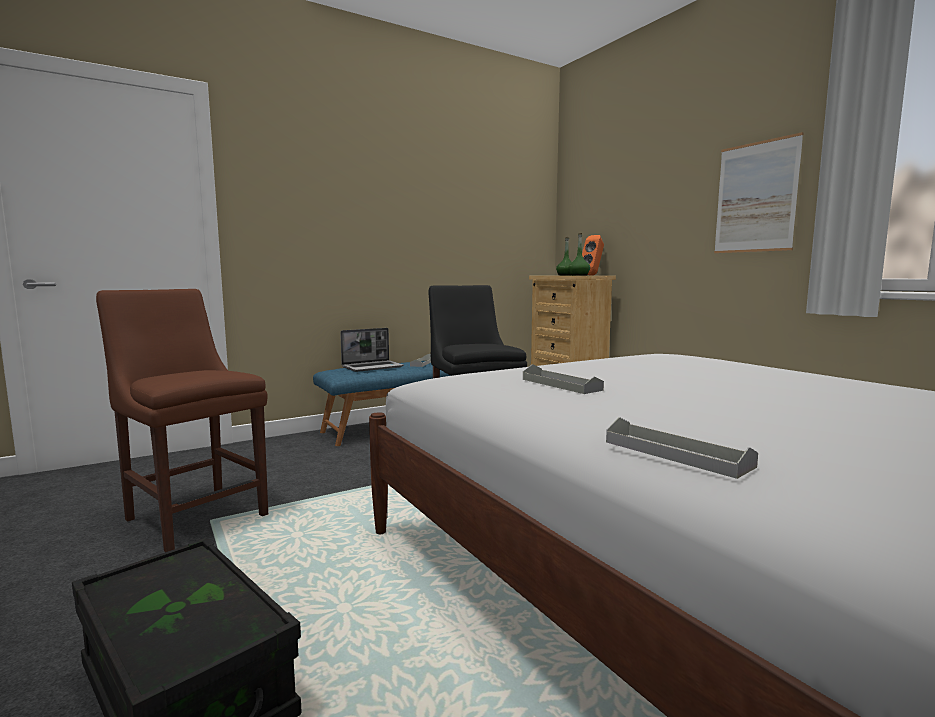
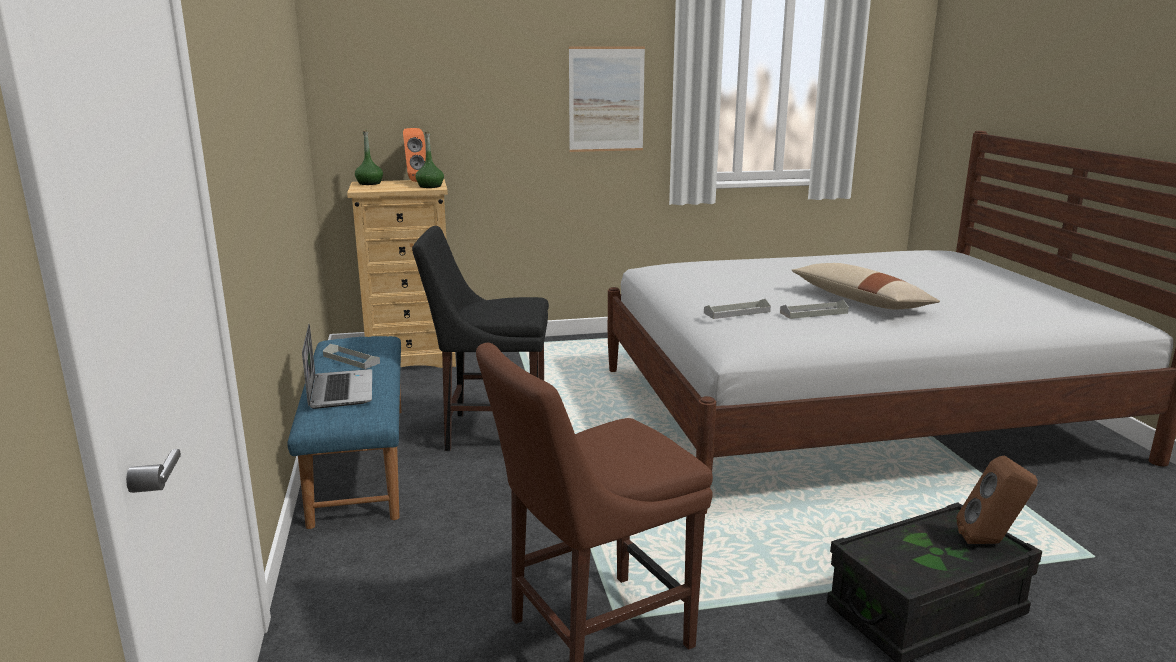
camera: 70 degrees left, 10 degrees up
(183, 654) = (990, 542): none -> brown speaker
(658, 396) = (860, 301): none -> beige pillow
(676, 454) = (977, 323): grey tray -> grey tray (737, 312)

